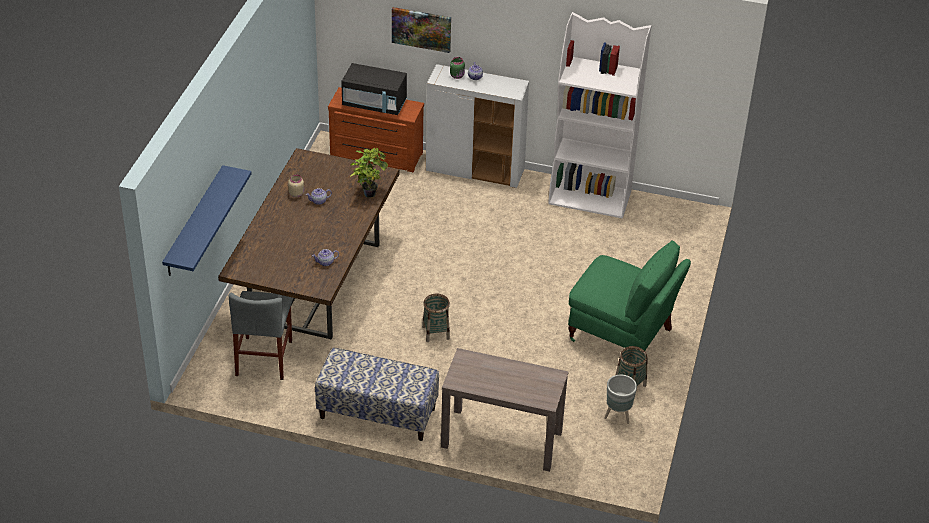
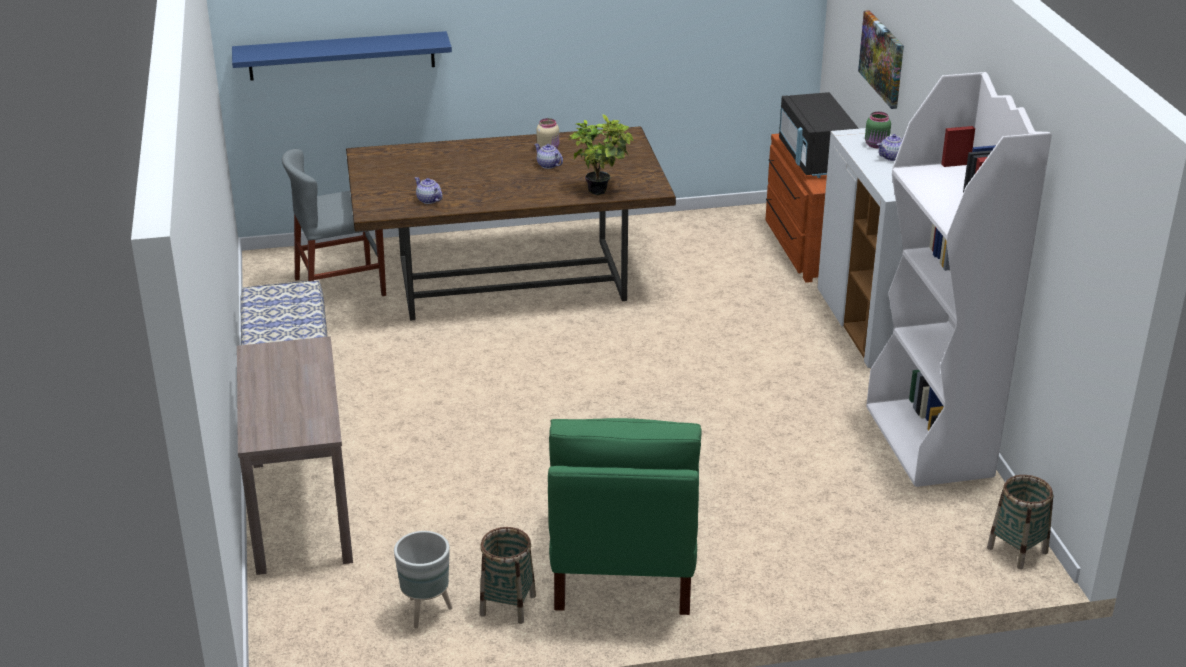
camera: 65 degrees right, 10 degrees down
(436, 332) = (487, 392): basket -> basket (1017, 550)

